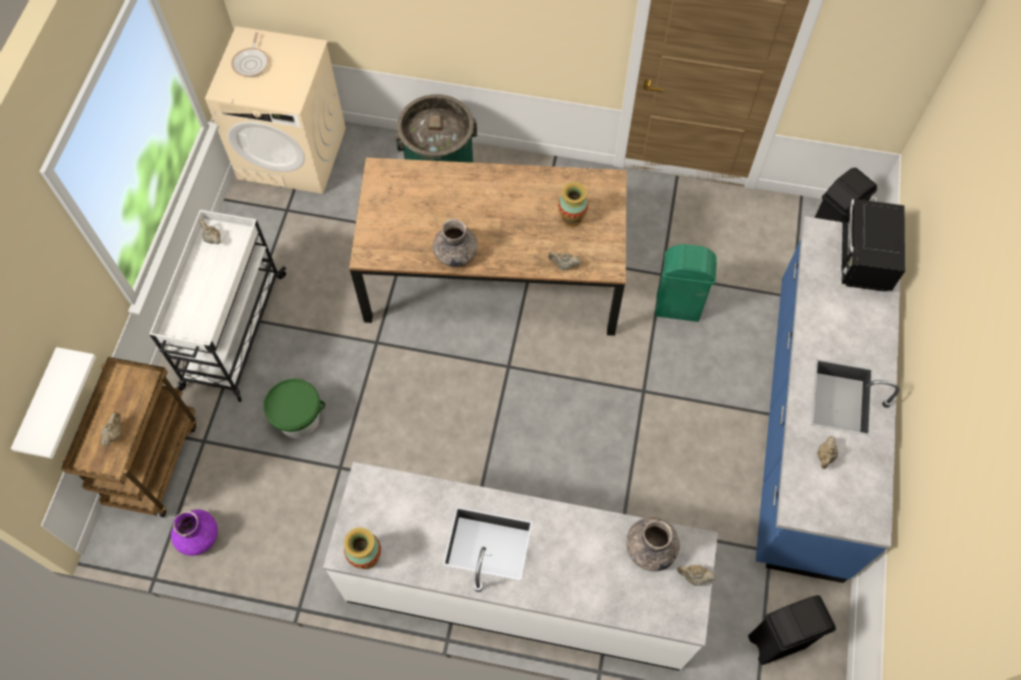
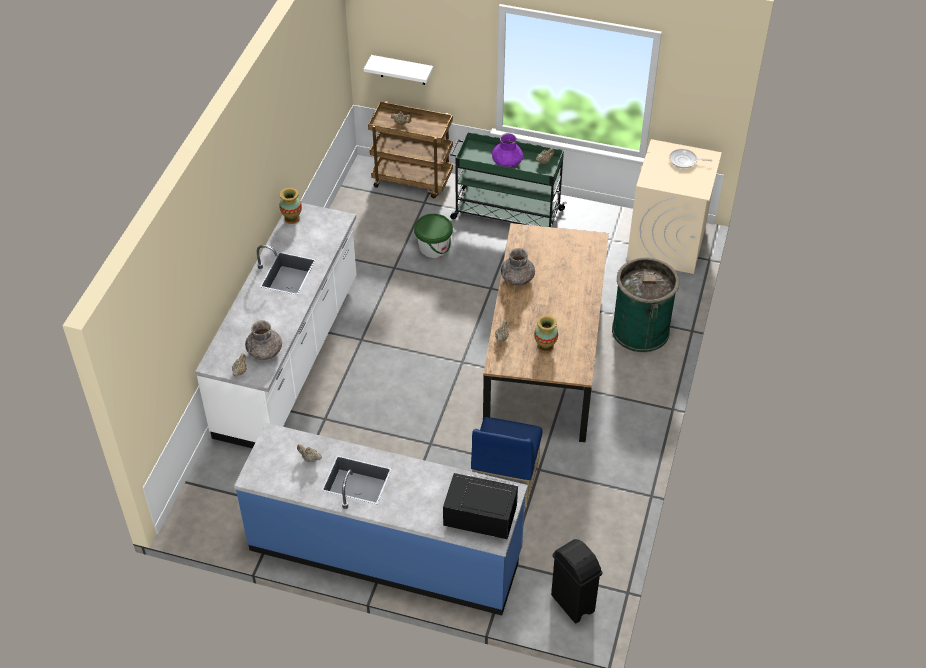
camera: 95 degrees right, 15 degrees down
(198, 536) = (358, 202): purple vase -> purple vase (507, 162)
(233, 332) = (506, 214): white cart -> green cart
(678, 308) = (504, 476): green trash can -> blue chair
(777, 641) = (216, 500): black trash can -> none

